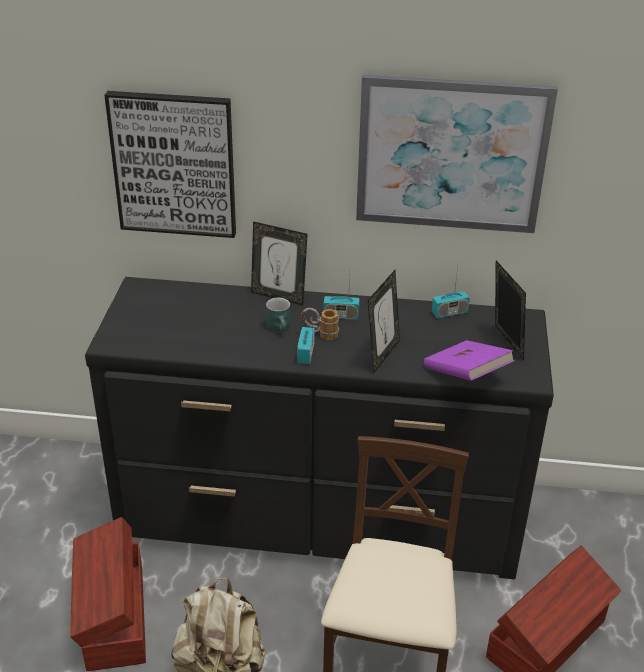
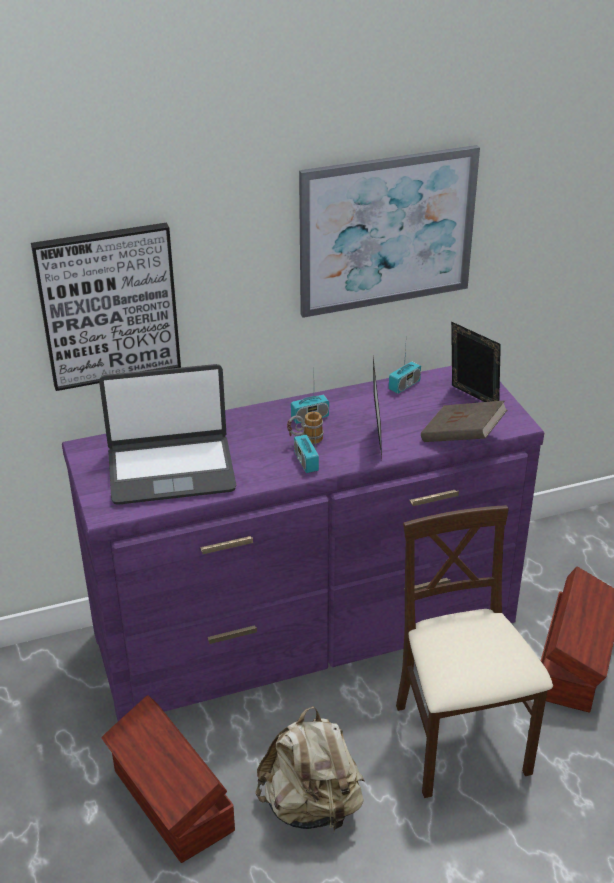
camera: 25 degrees left, 0 degrees up
(189, 325) = (171, 470): none -> laptop
(278, 296) = (236, 416): picture frame -> none
(281, 328) = (263, 445): turquoise mug -> none
(320, 515) = (308, 629): black dresser -> purple dresser
(466, 375) = (462, 437): purple book -> brown book

